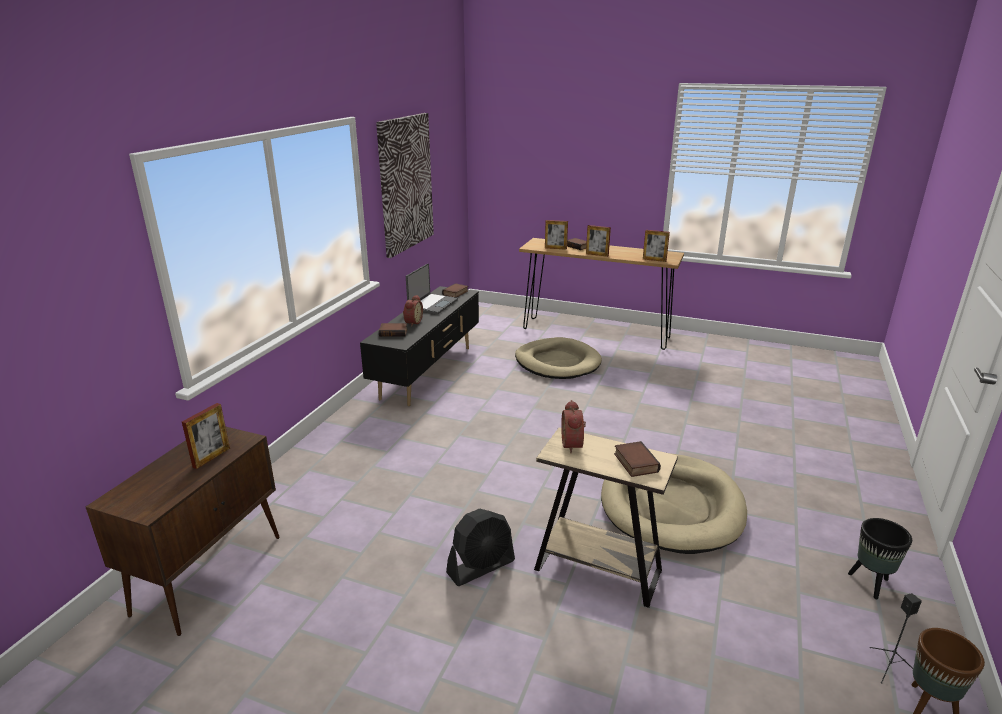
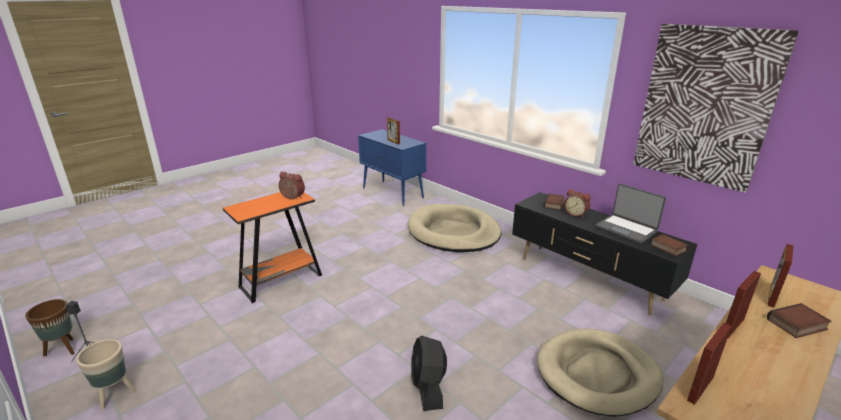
camera: 115 degrees right, 0 degrees up
(210, 573) = (393, 193): brown cabinet -> blue cabinet
(481, 567) = (326, 248): black fan -> black fan (428, 388)
(598, 570) = (281, 281): beige side table -> orange side table
(634, 462) = (252, 207): book -> none
(671, 506) = (293, 336): beige dog bed -> beige dog bed (453, 232)
(870, 584) = (115, 395): black planter -> beige planter

